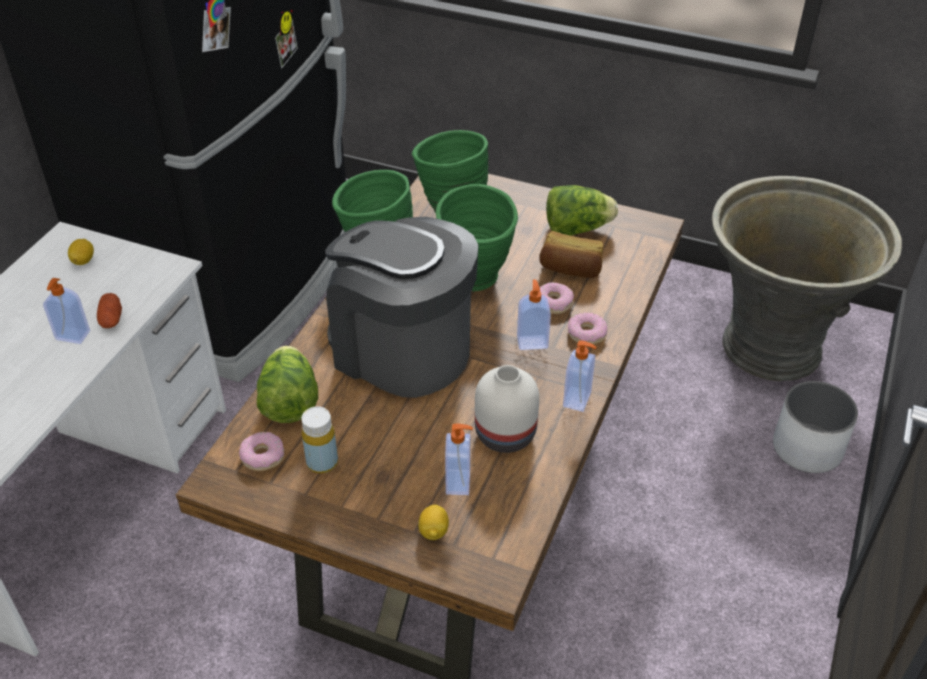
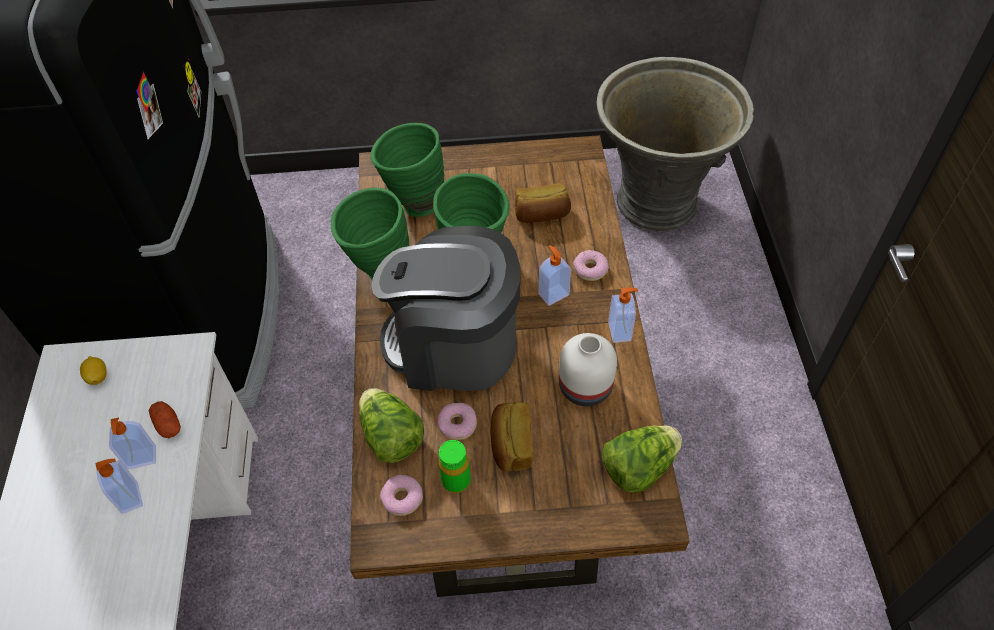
camera: 25 degrees left, 10 degrees up
(322, 462) = (456, 480): yellow bottle -> green bottle
(396, 454) = (511, 445): none -> bread
(433, 531) = (585, 499): lemon -> none
(459, 482) = (577, 446): soap dispenser -> soap dispenser (131, 497)
(554, 303) = (548, 251): donut -> donut (458, 424)
(577, 229) = (523, 175): lettuce -> lettuce (638, 467)
(806, 448) = (724, 275): white planter -> none

